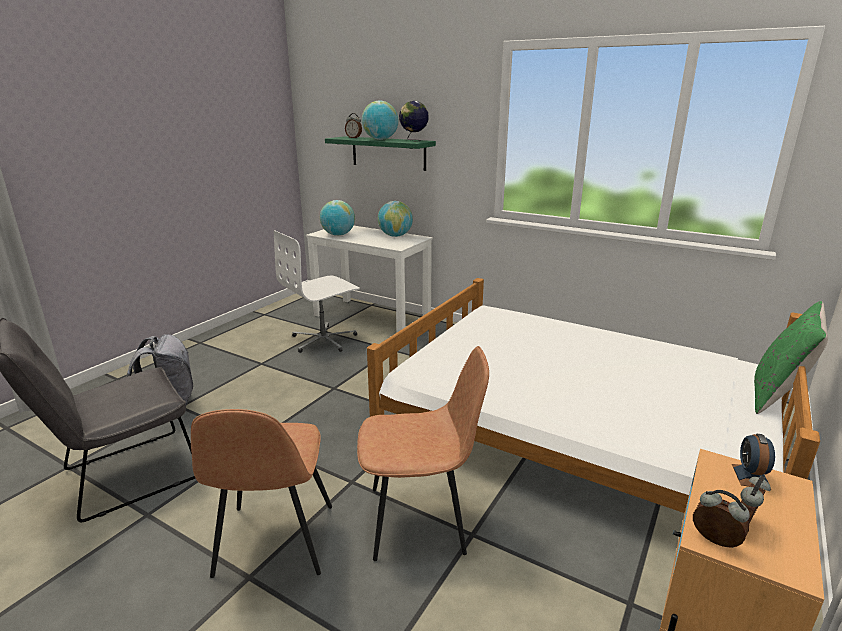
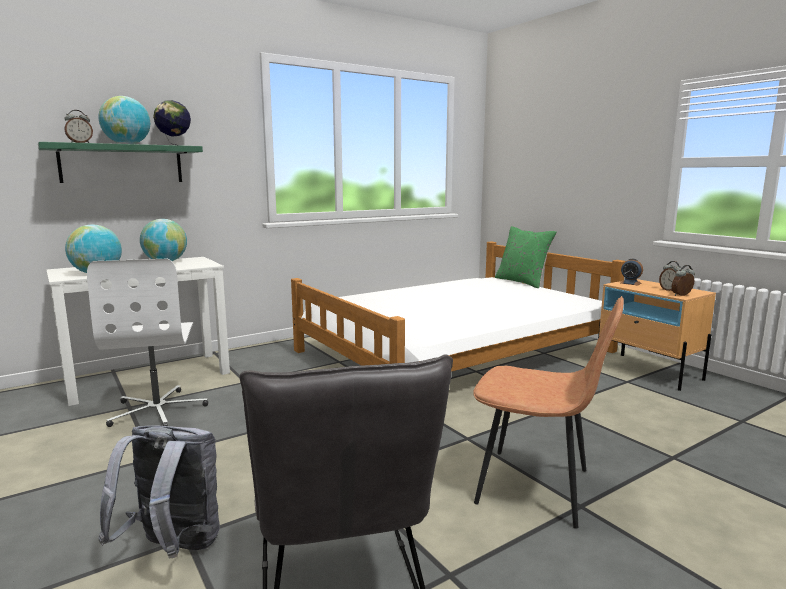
camera: 65 degrees left, 10 degrees down
(420, 520) = (533, 420): brown chair -> none

